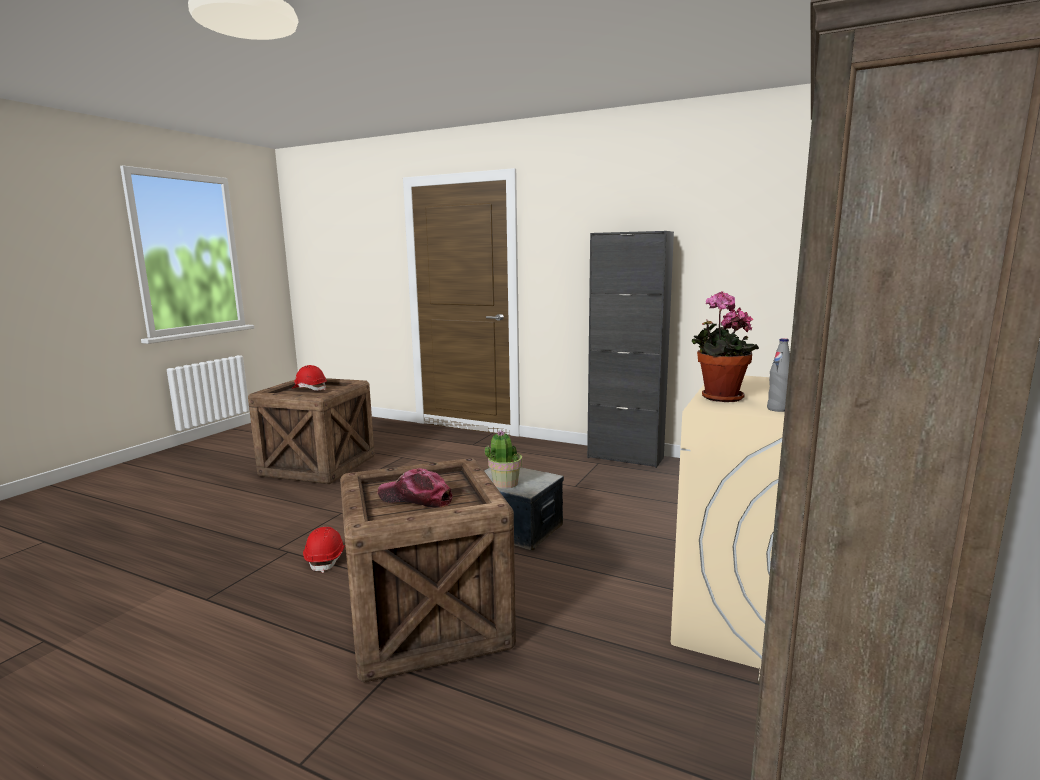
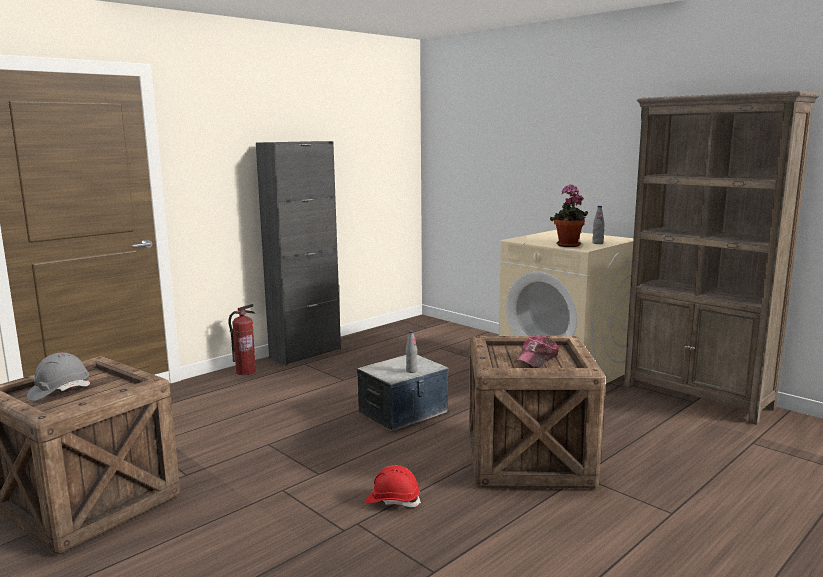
camera: 70 degrees left, 0 degrees up
(310, 389) = (59, 391): red hard hat -> grey hard hat
(505, 483) = (411, 371): potted plant -> grey bottle
(556, 449) = (246, 371): none -> fire extinguisher

